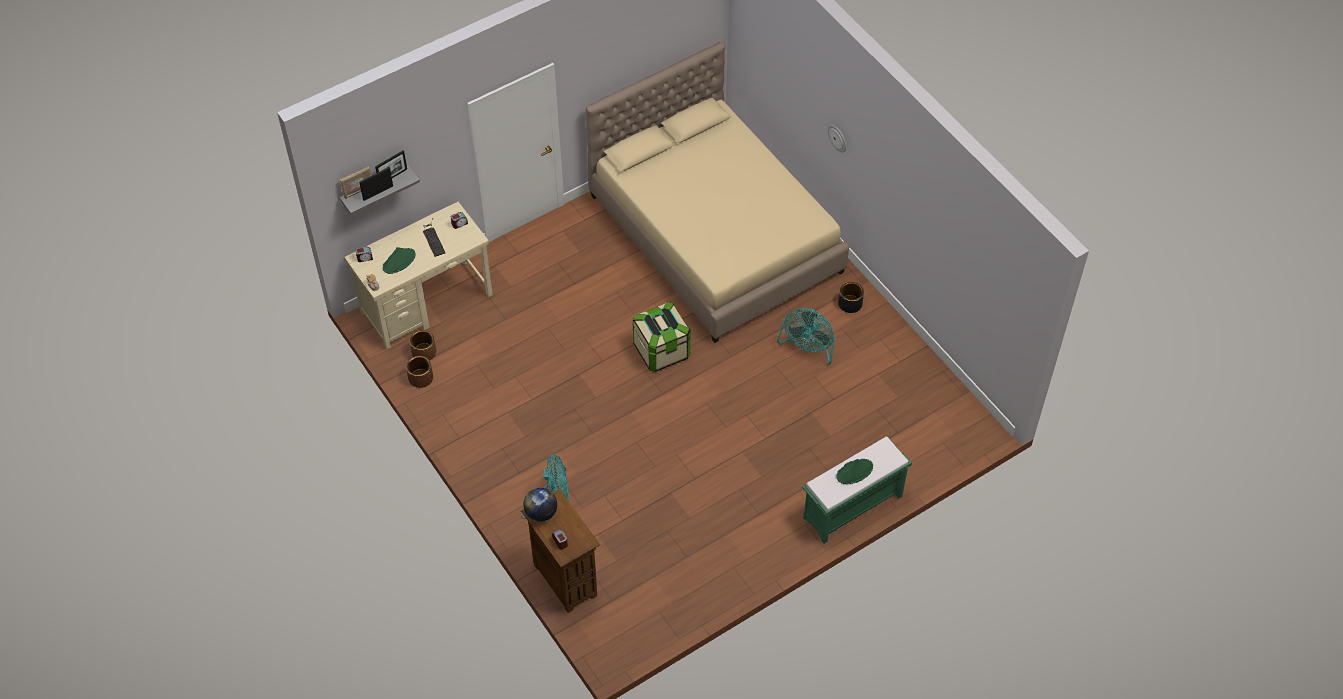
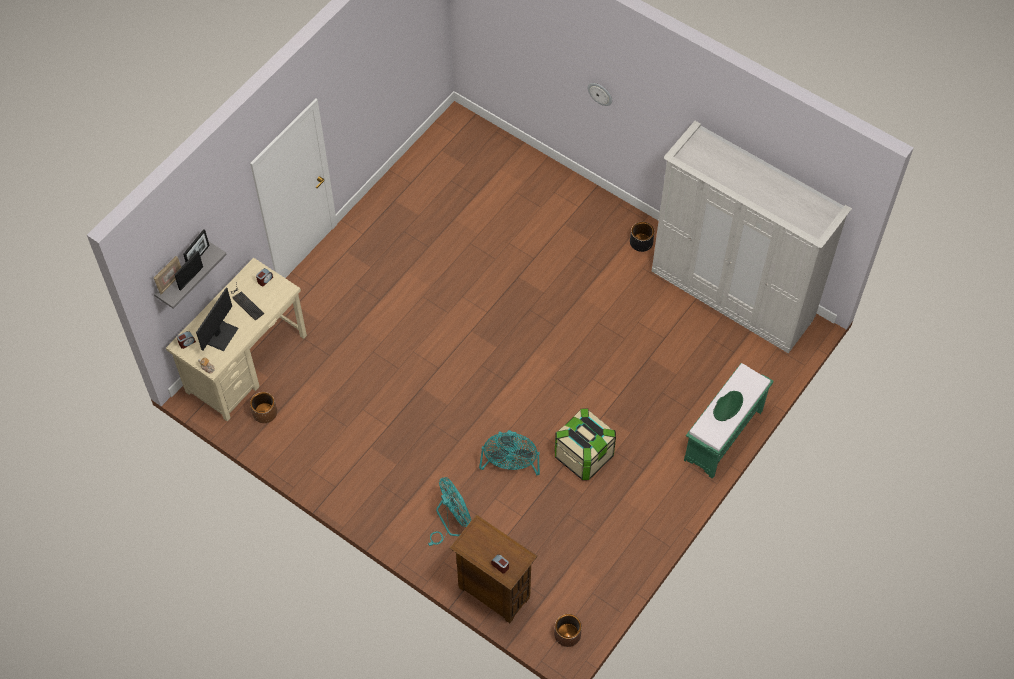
camera: 20 degrees left, 5 degrees up
(399, 261) = (222, 335): green hat -> monitor
(420, 378) = (272, 439): brown planter -> brown planter (567, 634)
(541, 513) = (470, 543): globe -> none
(661, 351) = (489, 341): storage box -> storage box (583, 455)
(715, 233) = (490, 211): beige bed -> none
(807, 345) = (619, 294): turquoise fan -> turquoise fan (508, 461)
(920, 379) = (732, 295): none -> white wardrobe

